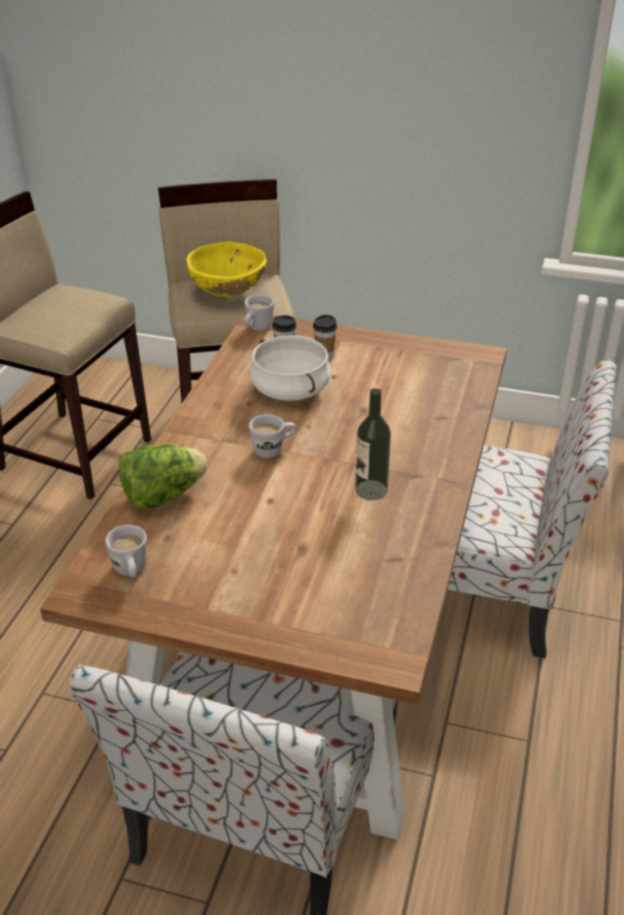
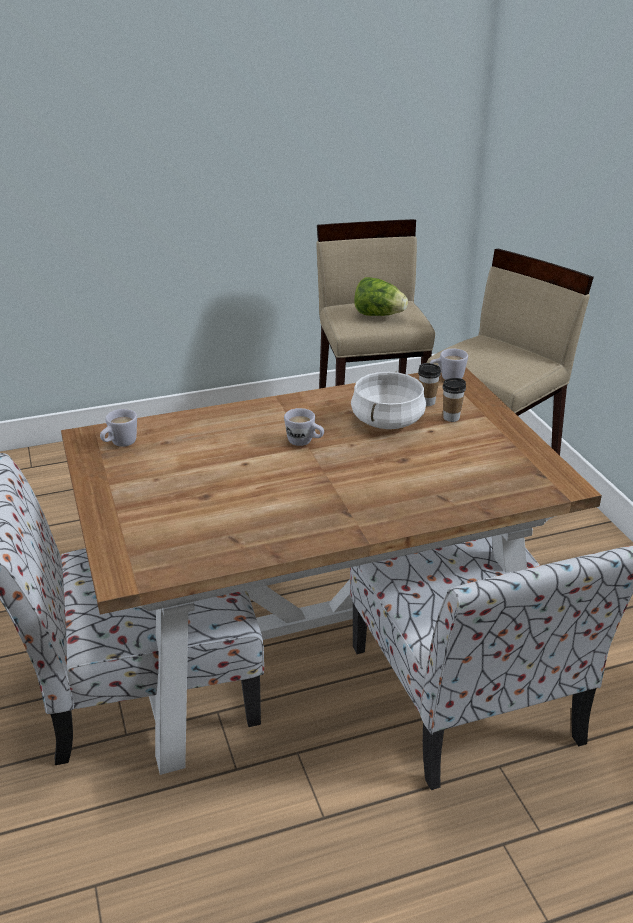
camera: 55 degrees right, 5 degrees down
(163, 496) = (205, 424): lettuce -> lettuce (379, 315)
(228, 293) = (495, 356): yellow bowl -> none
(371, 490) = (305, 500): bottle -> none

